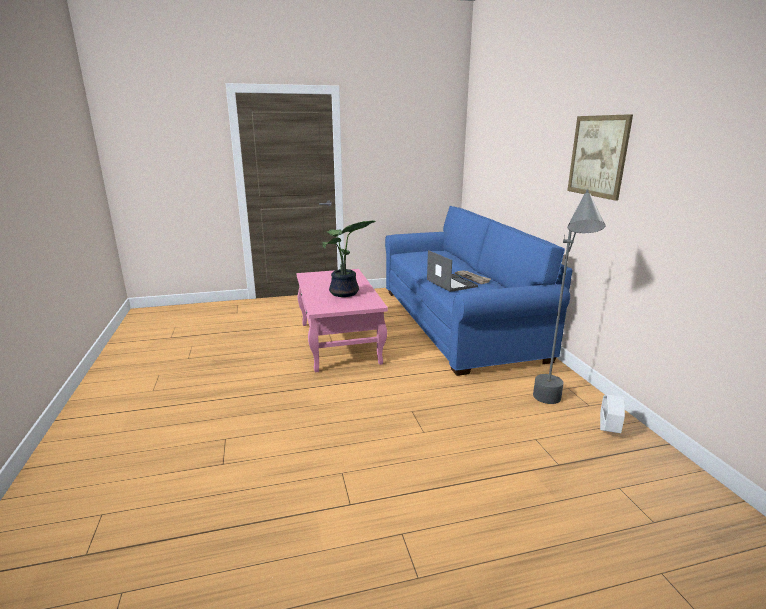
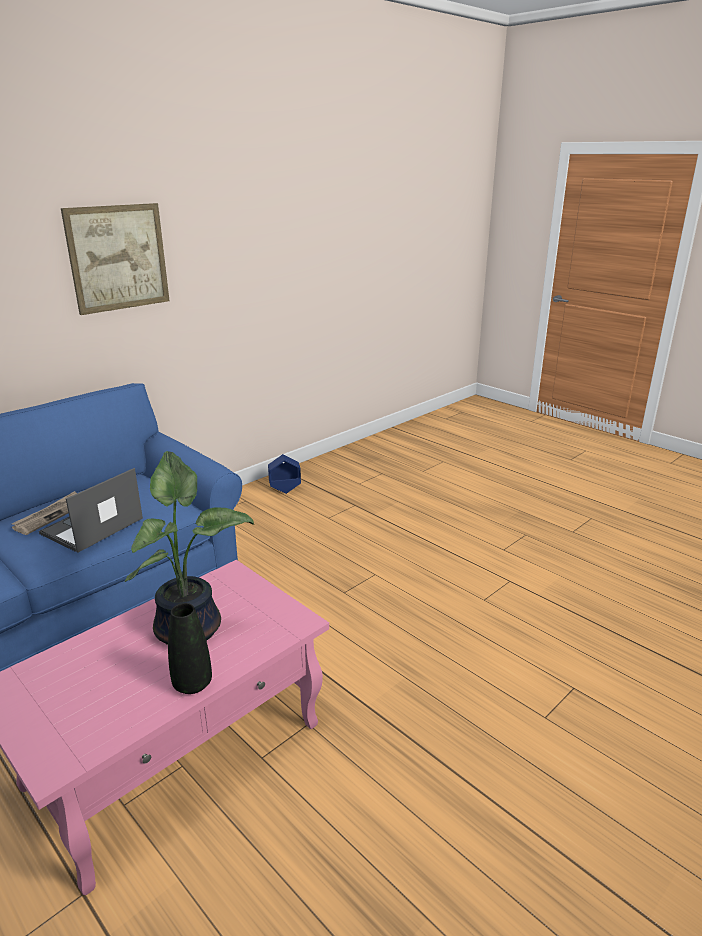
camera: 120 degrees left, 5 degrees up
(311, 290) = (192, 684): none -> black vase
(551, 409) = (268, 516): grey floor lamp -> none
(608, 431) = (285, 490): white planter -> blue planter

